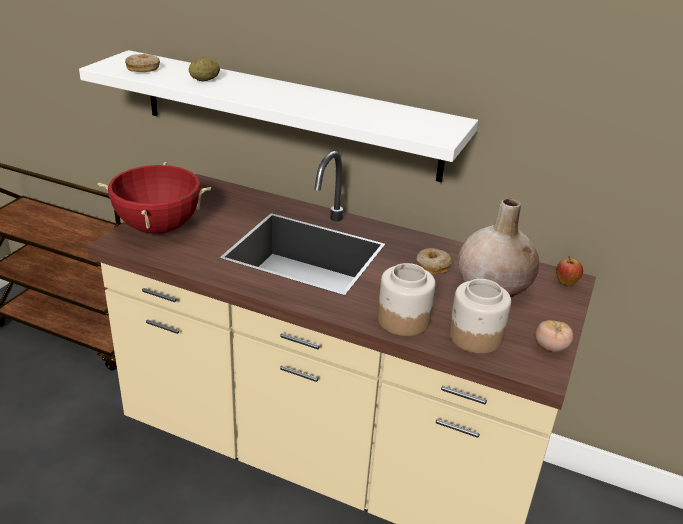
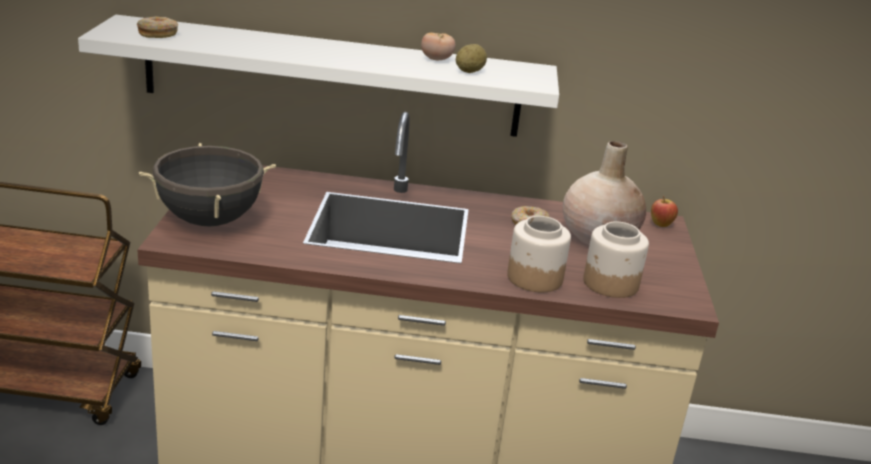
camera: 20 degrees left, 5 degrees down
(159, 228) = (210, 220): red cooking pot -> black cooking pot
(205, 80) = (242, 43): potato -> potato (469, 71)
(550, 347) = (682, 283): tomato -> tomato (436, 59)

